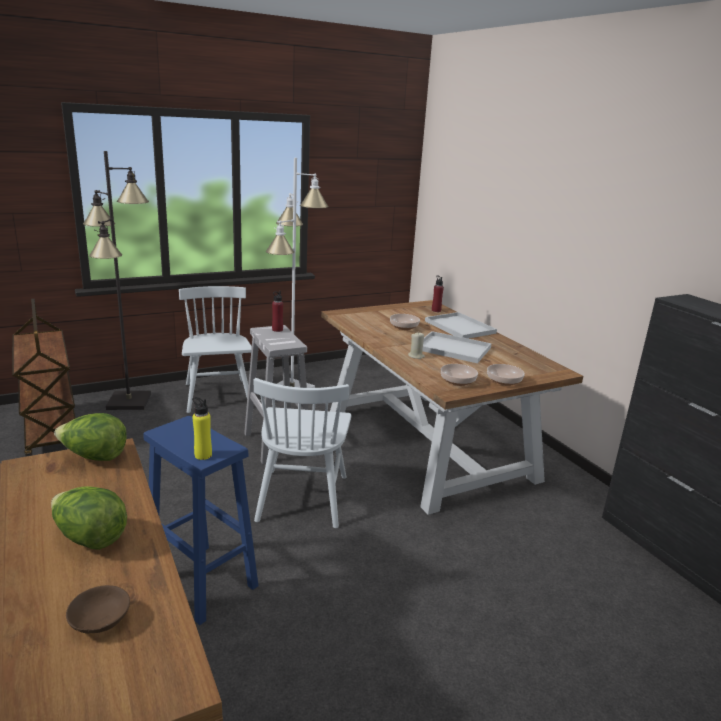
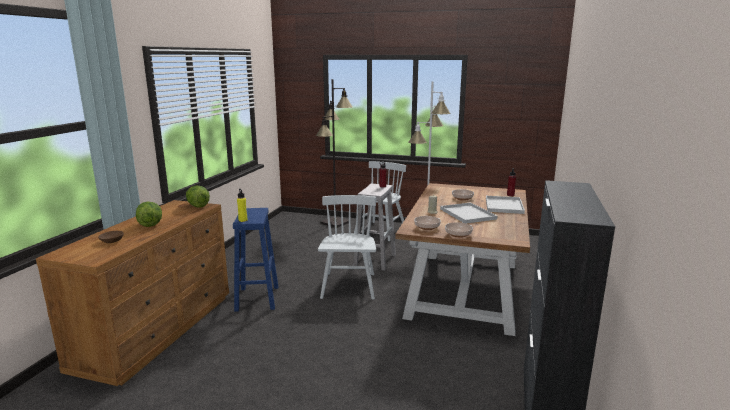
camera: 45 degrees right, 5 degrees down
(50, 432) = (286, 226): brown cart -> none
(302, 497) = (349, 286): white chair -> white chair turned 135 degrees clockwise

